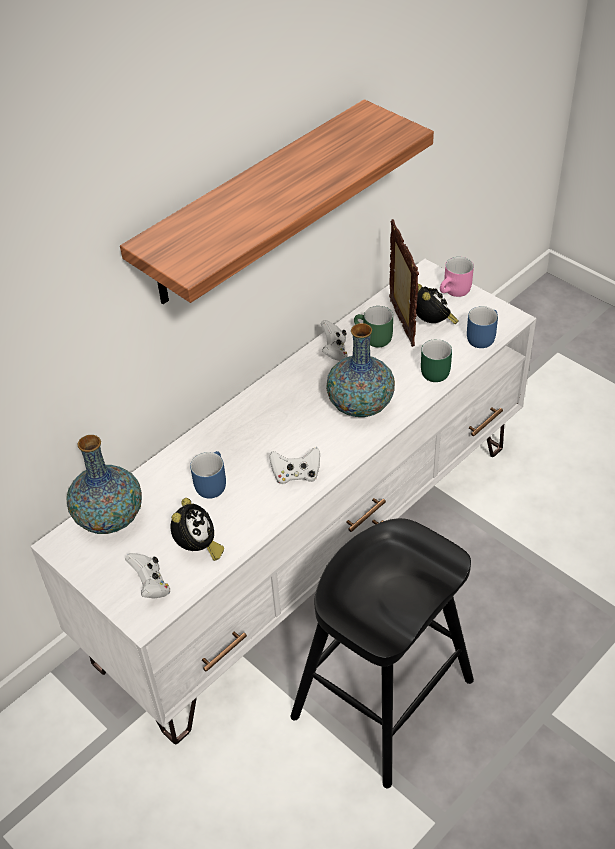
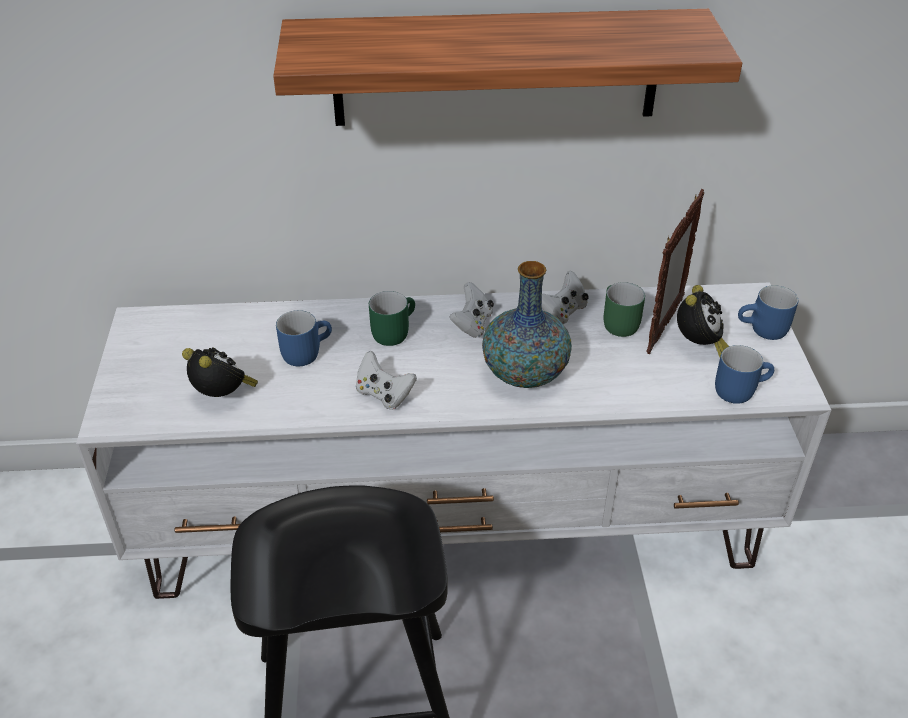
camera: 40 degrees right, 5 degrees down
(110, 518) = (195, 325): vase -> none
(151, 585) = (150, 399): white game controller -> white game controller (472, 324)
(197, 548) = (224, 396): alarm clock -> alarm clock turned 105 degrees counterclockwise
(432, 370) = (641, 388): green mug -> green mug (392, 331)
(455, 292) = (763, 331): pink mug -> blue mug

